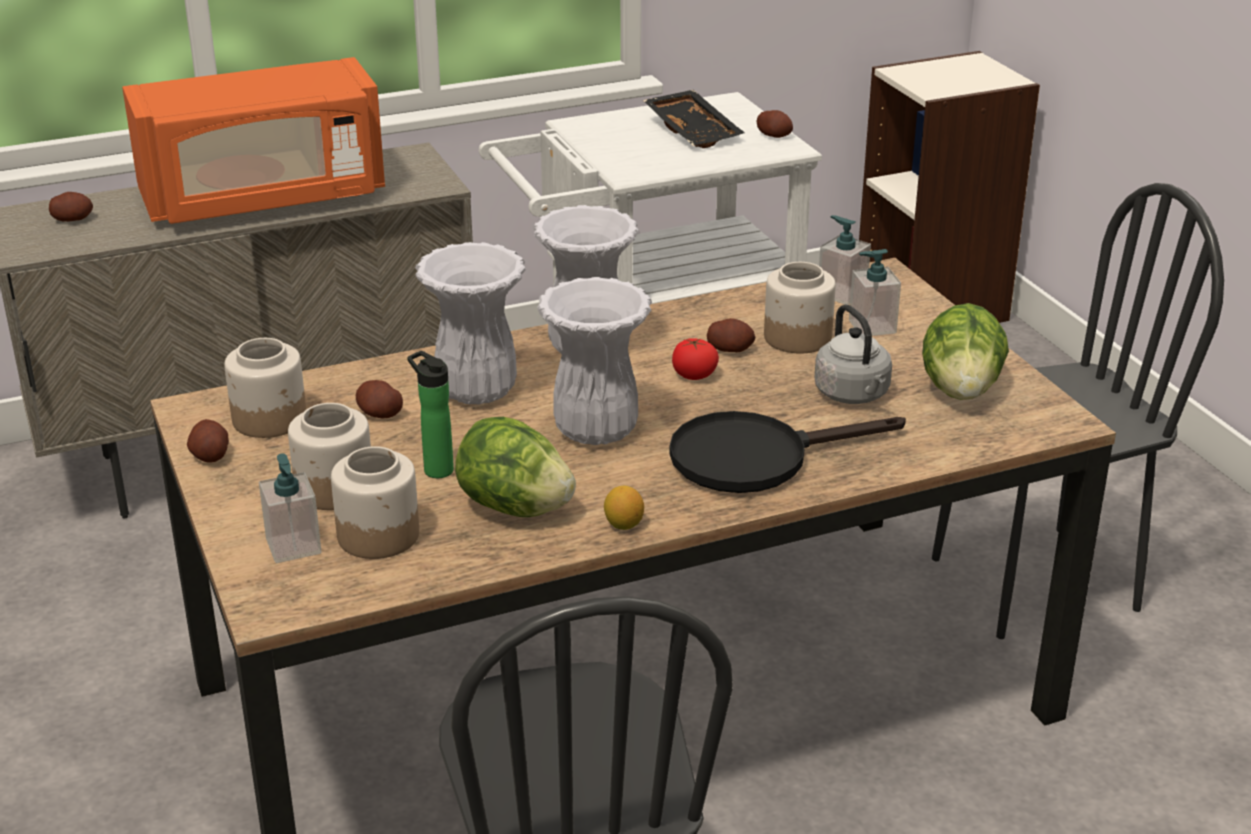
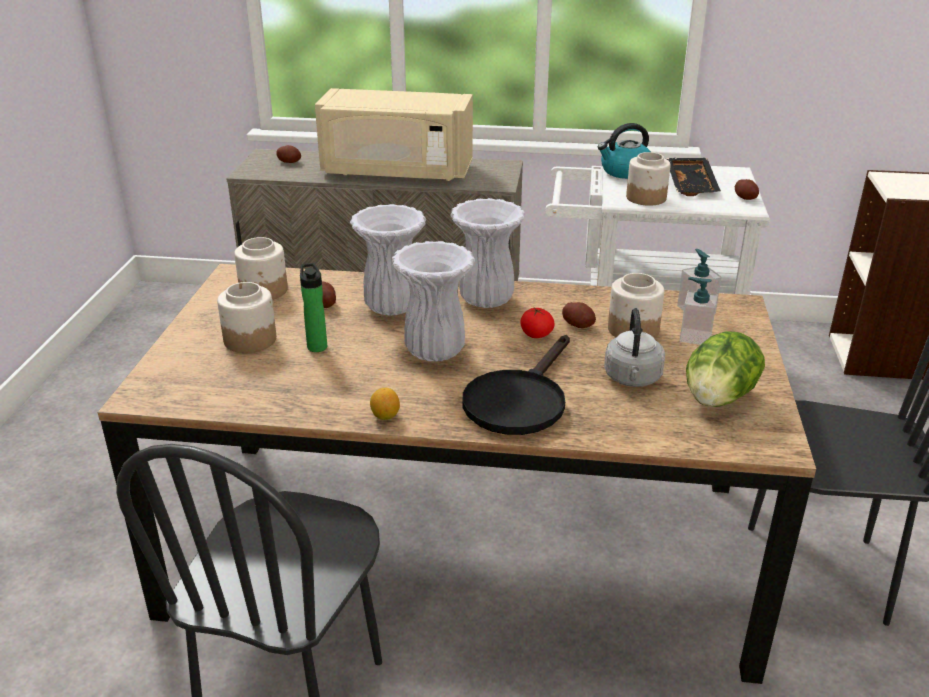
camera: 30 degrees right, 0 degrees up
(210, 455) = (211, 301): potato -> none
(264, 199) = (396, 172): orange microwave -> beige microwave
(293, 546) = (191, 366): soap dispenser -> none
(379, 535) = (241, 374): jar -> jar (646, 198)
(514, 508) = (333, 383): lettuce -> none
(594, 131) = (625, 172): none -> kettle
(756, 457) = (519, 400): black frying pan -> black frying pan turned 75 degrees counterclockwise

